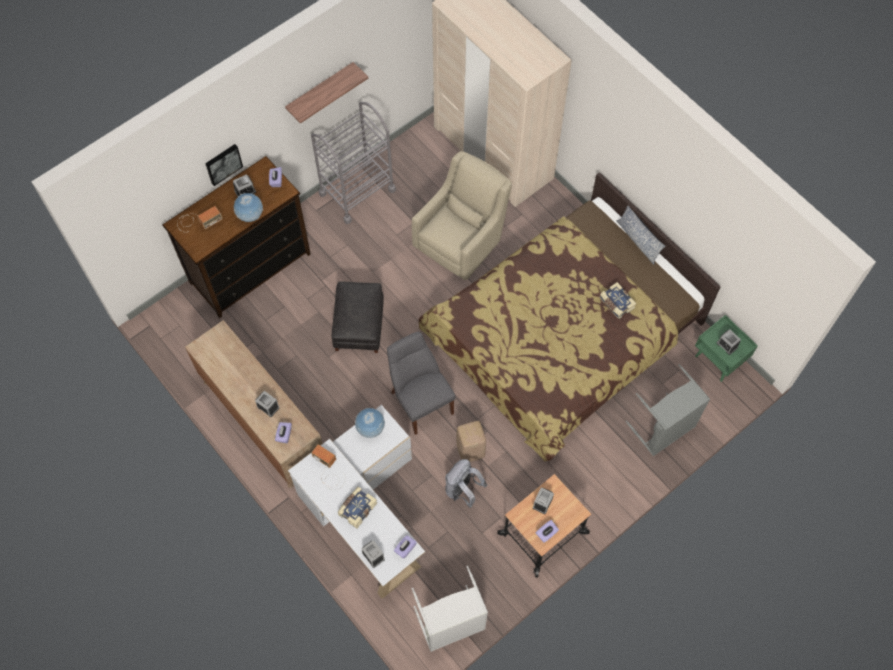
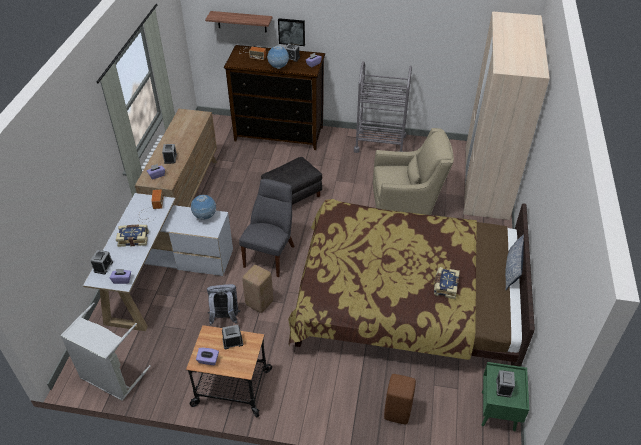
camera: 50 degrees right, 20 degrees down
(320, 91) = (382, 30): shelf -> shelf (242, 21)
(664, 430) = (396, 413): grey laundry basket -> brown stool

